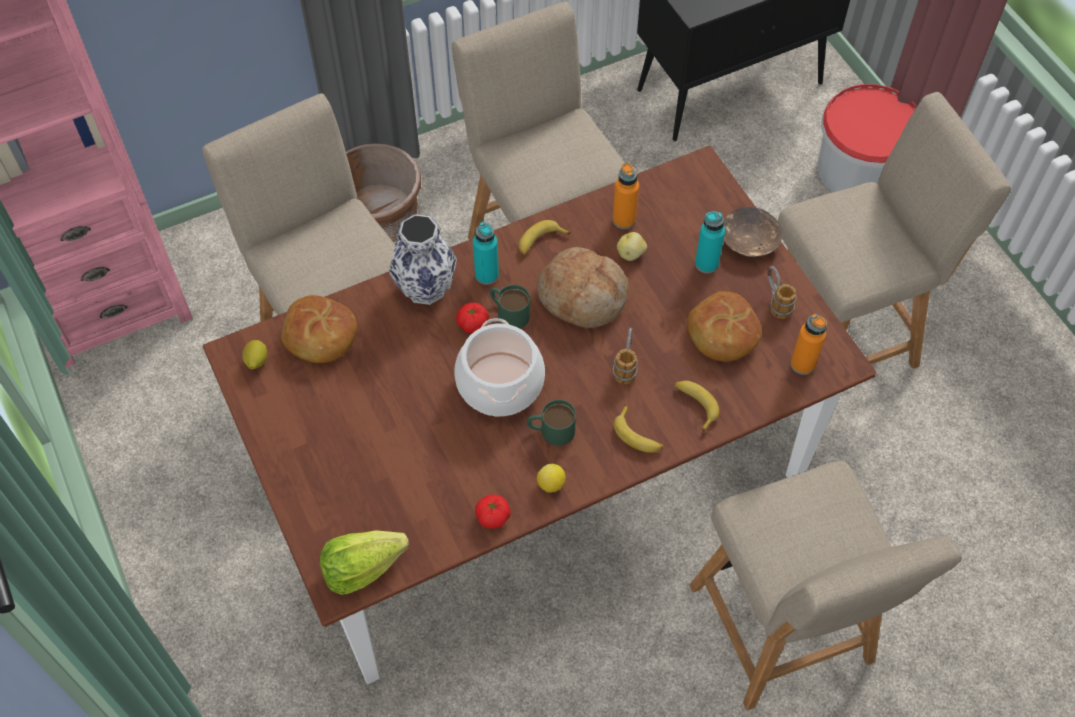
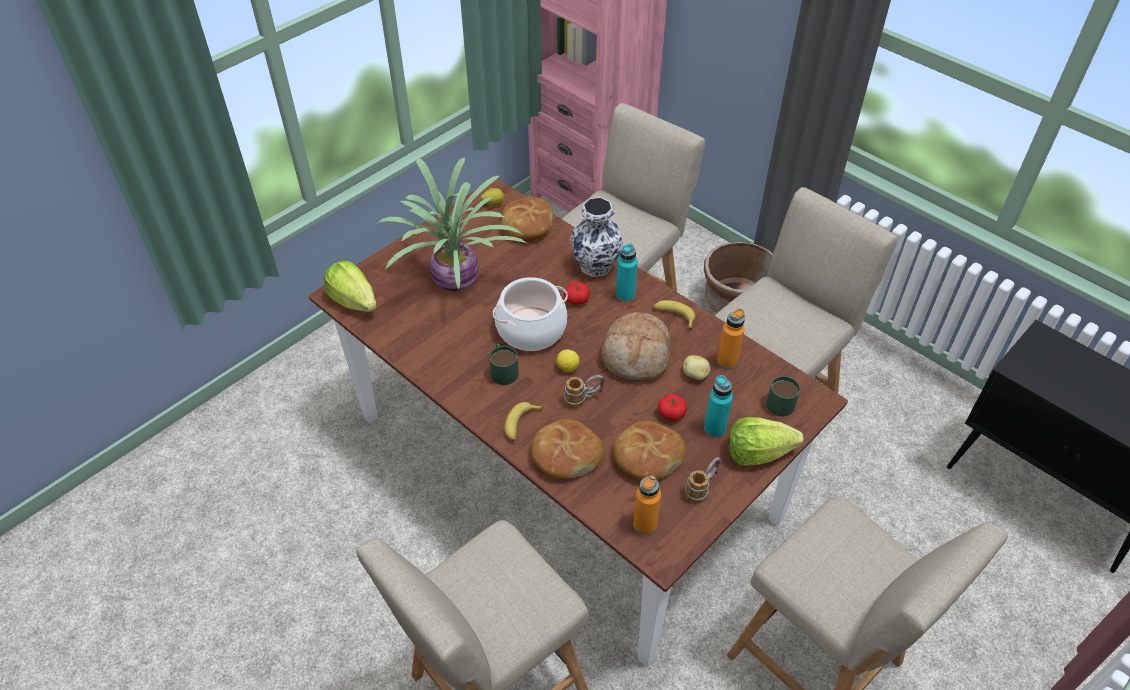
camera: 70 degrees right, 10 degrees down
(380, 439) = (457, 279): none -> potted plant
(493, 516) = (416, 357): tomato -> tomato (671, 413)
(508, 312) = (598, 316): green mug -> green mug (781, 400)
(551, 484) = (455, 382): lemon -> lemon (567, 368)
(694, 405) = (566, 455): banana -> bread
(748, 241) = (757, 453): brown bowl -> lettuce
(858, 170) = (1029, 634): bucket -> none

